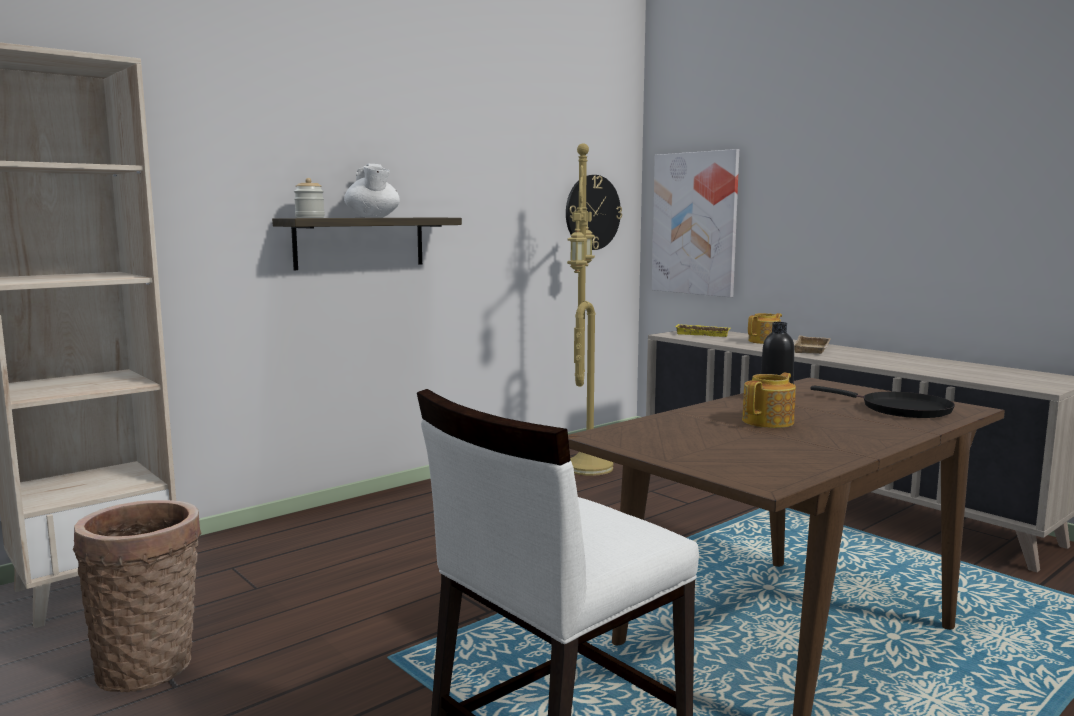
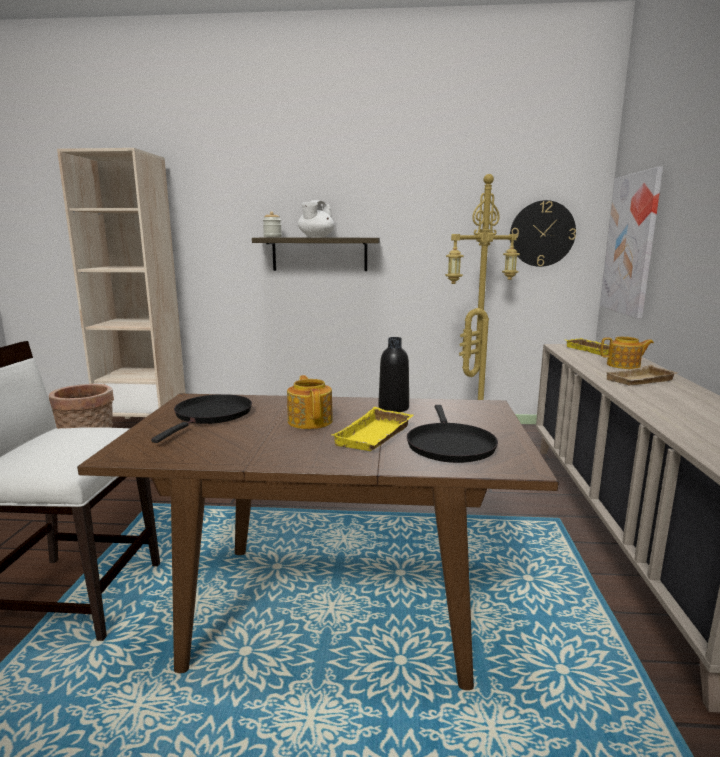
camera: 45 degrees right, 5 degrees up
(687, 440) = (211, 416): none -> black frying pan
(769, 421) = (310, 421): teapot -> teapot turned 105 degrees counterclockwise
(848, 417) = (376, 437): none -> yellow tray

